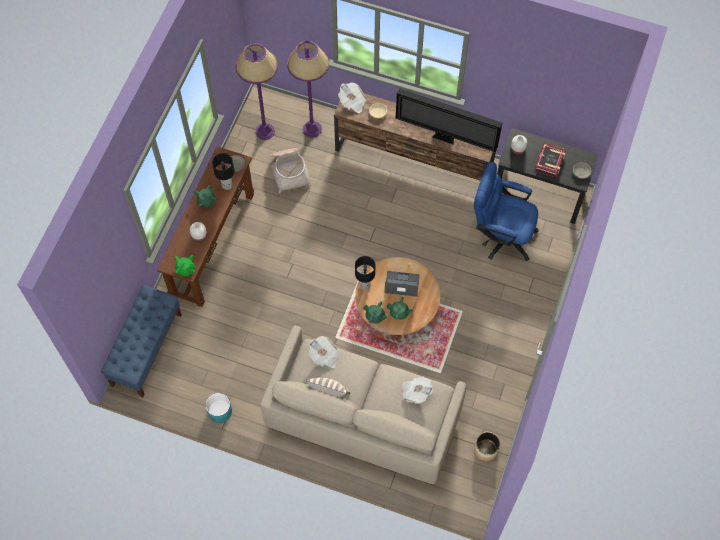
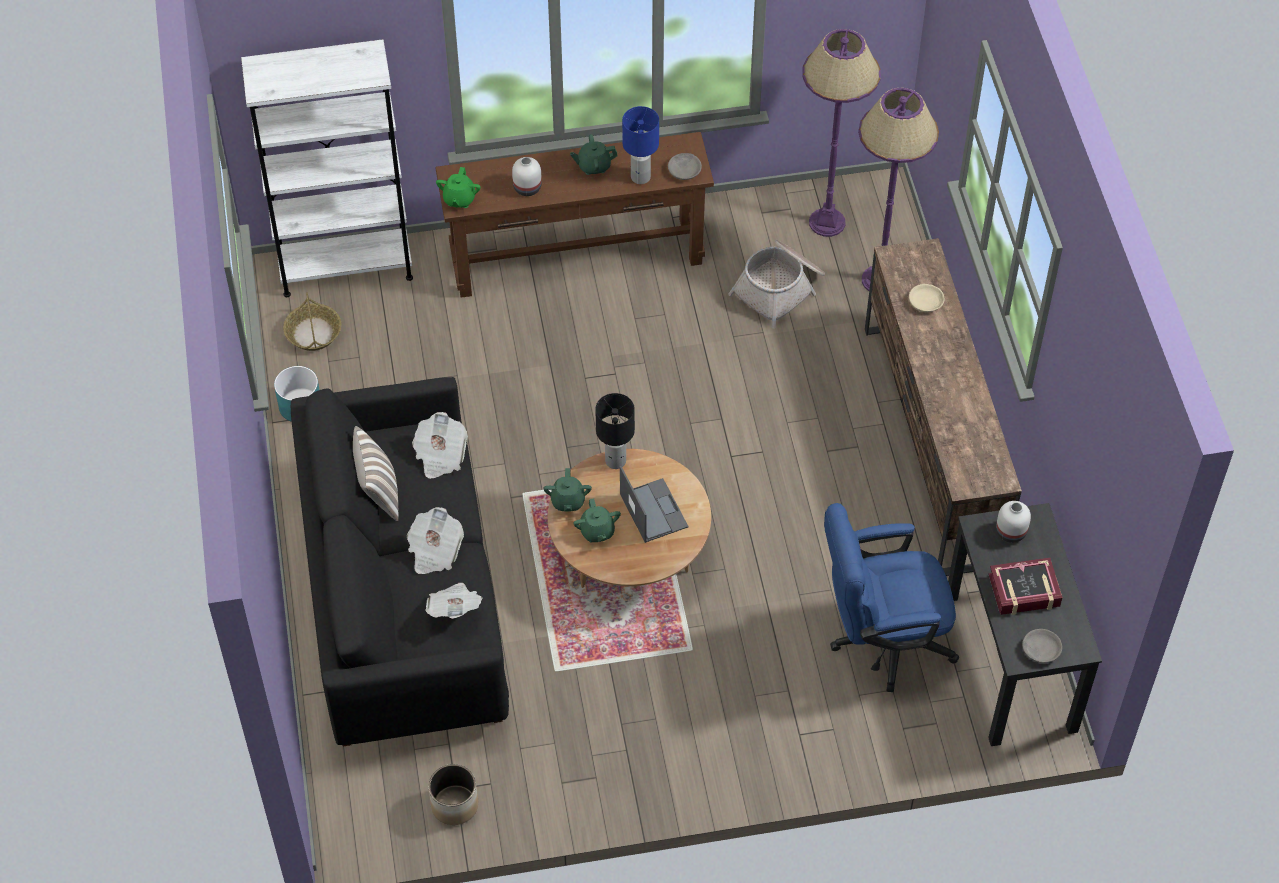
camera: 60 degrees right, 10 degrees down
(146, 349) = (345, 266): blue bench -> white bookcase
(179, 384) = (313, 333): none -> basket
(227, 185) = (641, 177): black table lamp -> blue table lamp
(352, 102) = (917, 260): newspaper -> newspaper (434, 551)
(363, 418) = (403, 599): beige sofa -> black sofa
(445, 138) = (949, 417): television -> none
(500, 235) = (881, 640): blue office chair -> blue office chair turned 90 degrees counterclockwise

